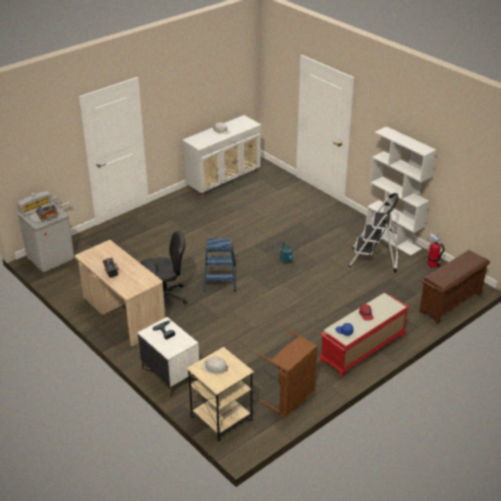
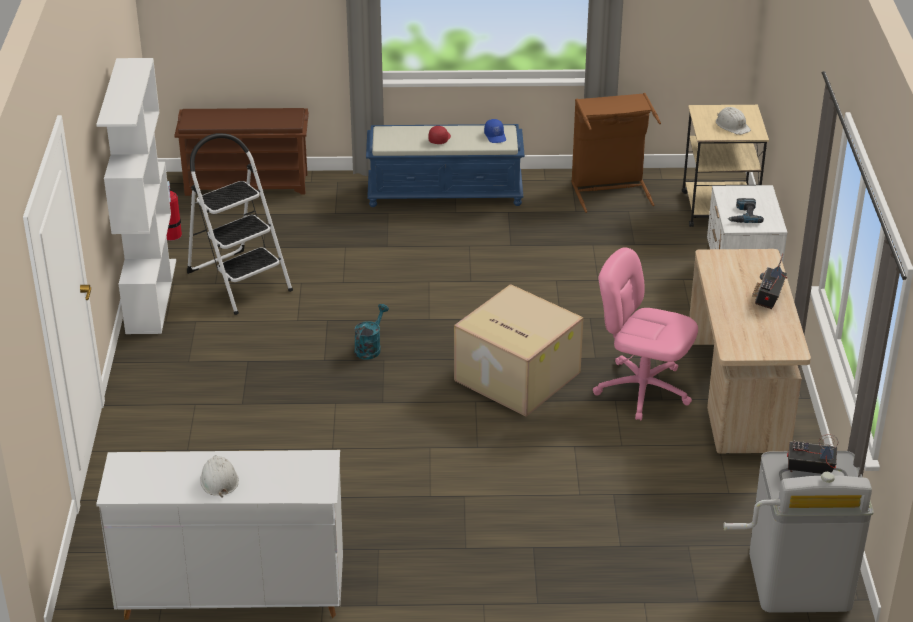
camera: 140 degrees left, 0 degrees up
(165, 297) = (642, 389): black office chair -> pink office chair
(220, 278) = (515, 376): blue step ladder -> cardboard box
(362, 349) = (446, 193): red bench -> blue bench

